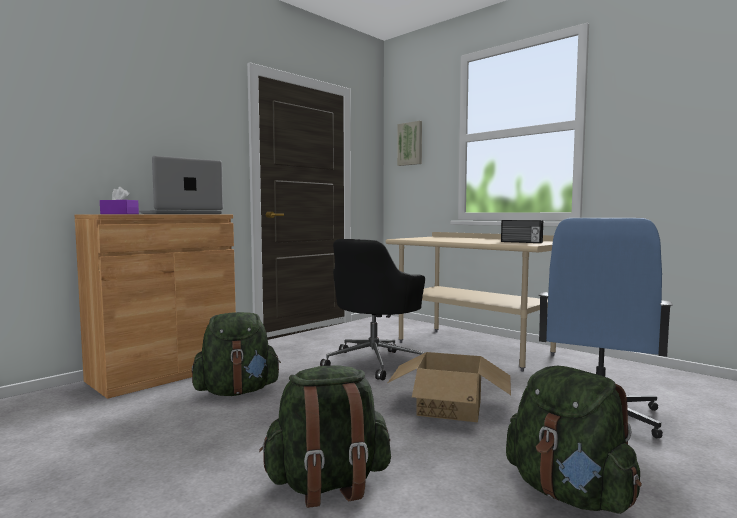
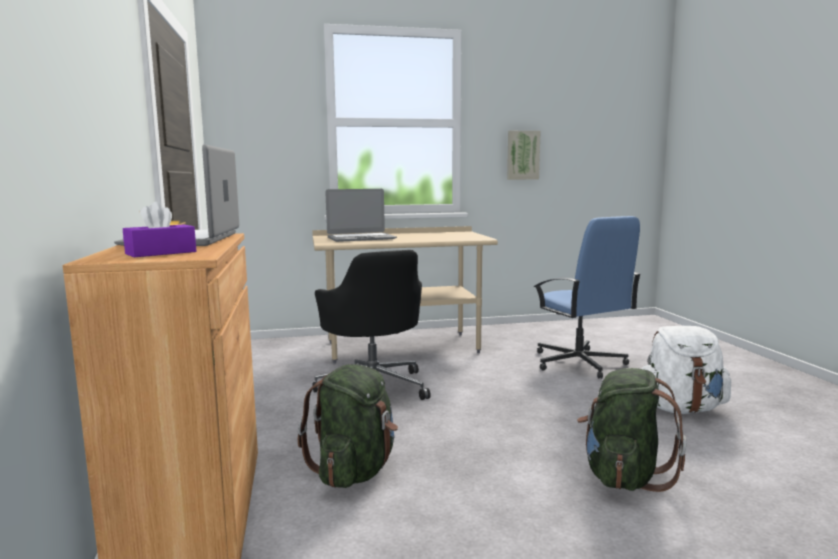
camera: 55 degrees left, 5 degrees up
(410, 144) = (252, 119): picture -> picture (522, 155)
(441, 239) = (361, 238): none -> laptop
(449, 407) = (521, 395): cardboard box -> none
(521, 242) = (454, 236): radio -> none
(569, 493) = (680, 408): green backpack -> white backpack

